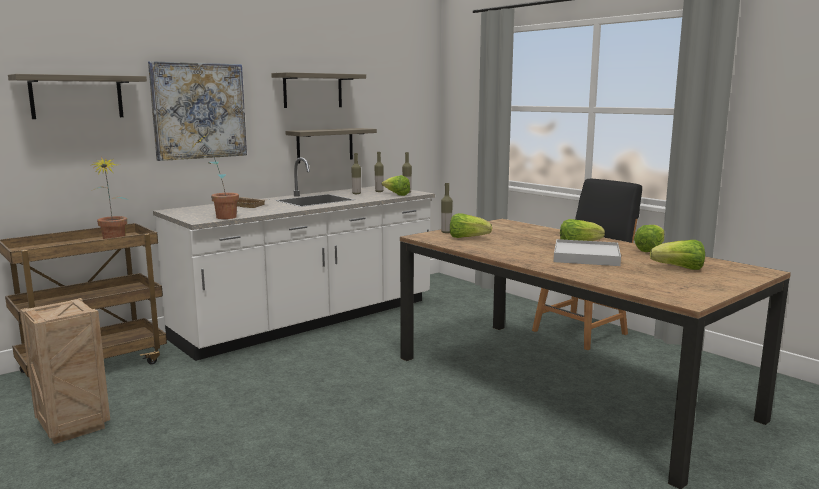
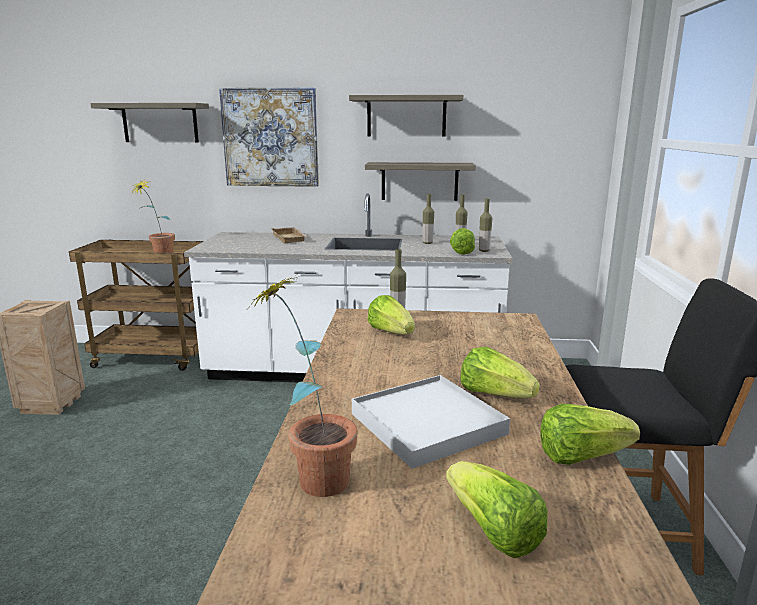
camera: 45 degrees right, 5 degrees up
(219, 217) = (225, 248): potted plant -> potted plant (311, 476)

